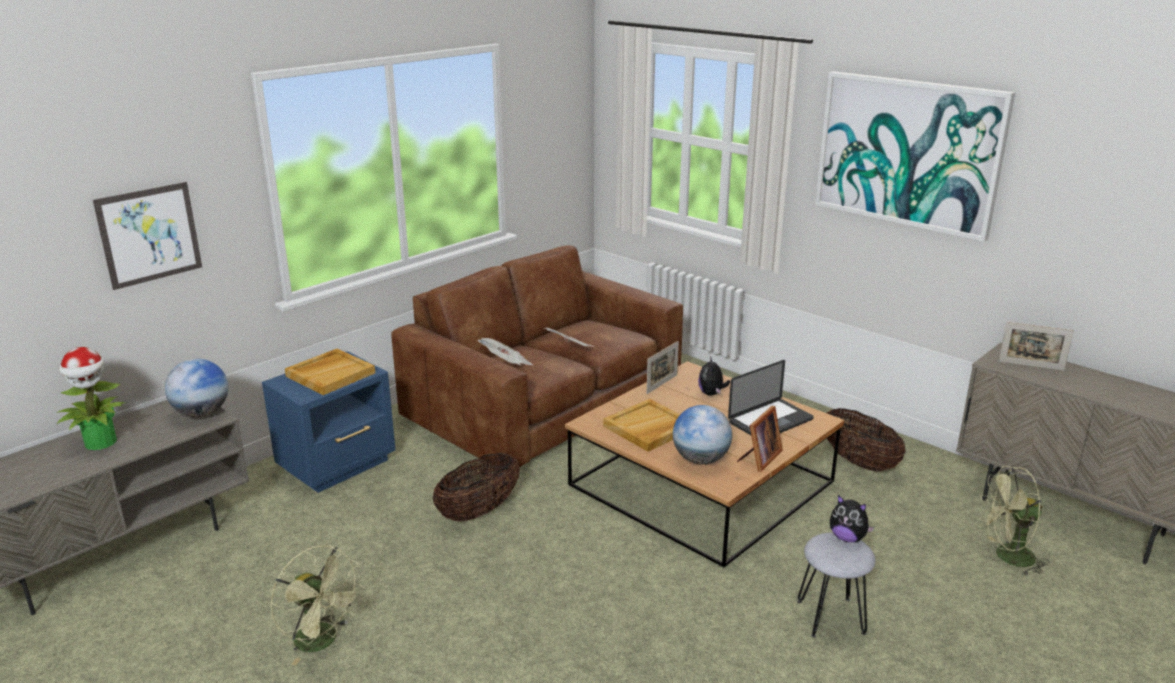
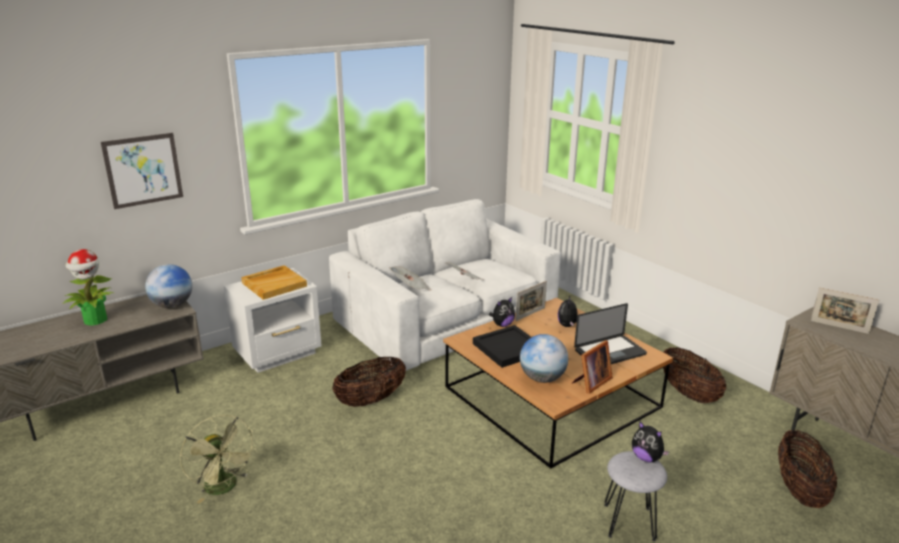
camera: 10 degrees right, 0 degrees up
(339, 465) = (279, 353): blue nightstand -> white nightstand
(544, 402) = (446, 319): brown sofa -> white sofa
(632, 400) = (502, 325): none -> plush toy
(648, 428) = (508, 349): beige tray -> black tray
(908, 152) = (748, 138): picture -> none
(1007, 557) = (799, 490): green fan -> basket

